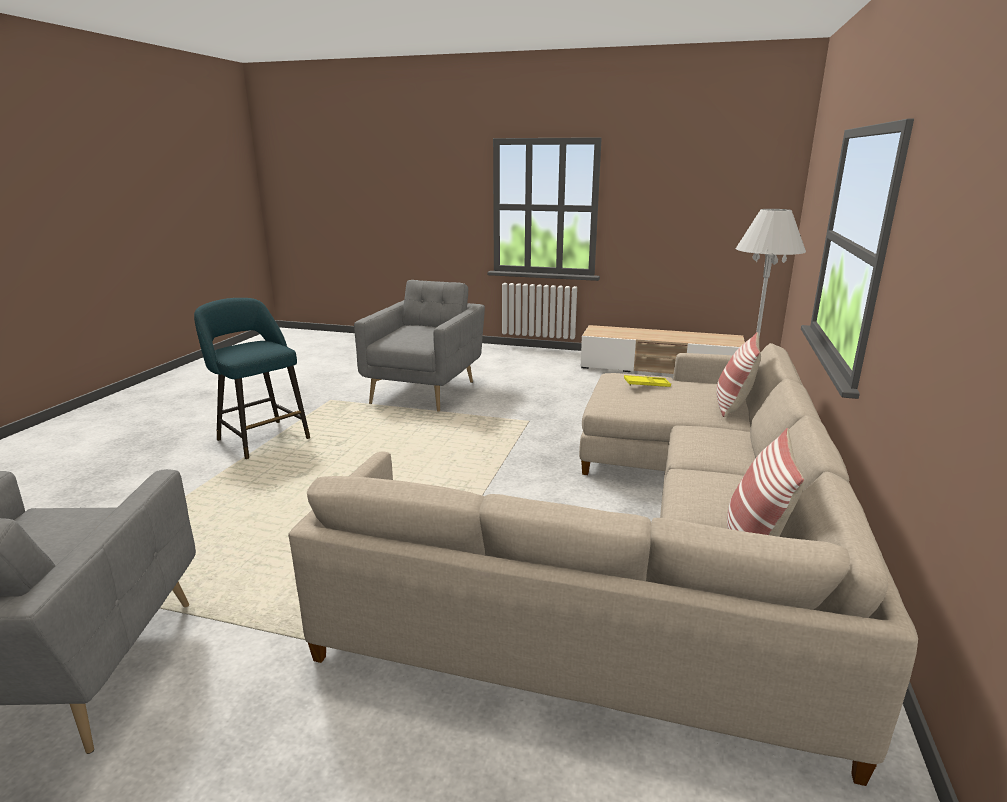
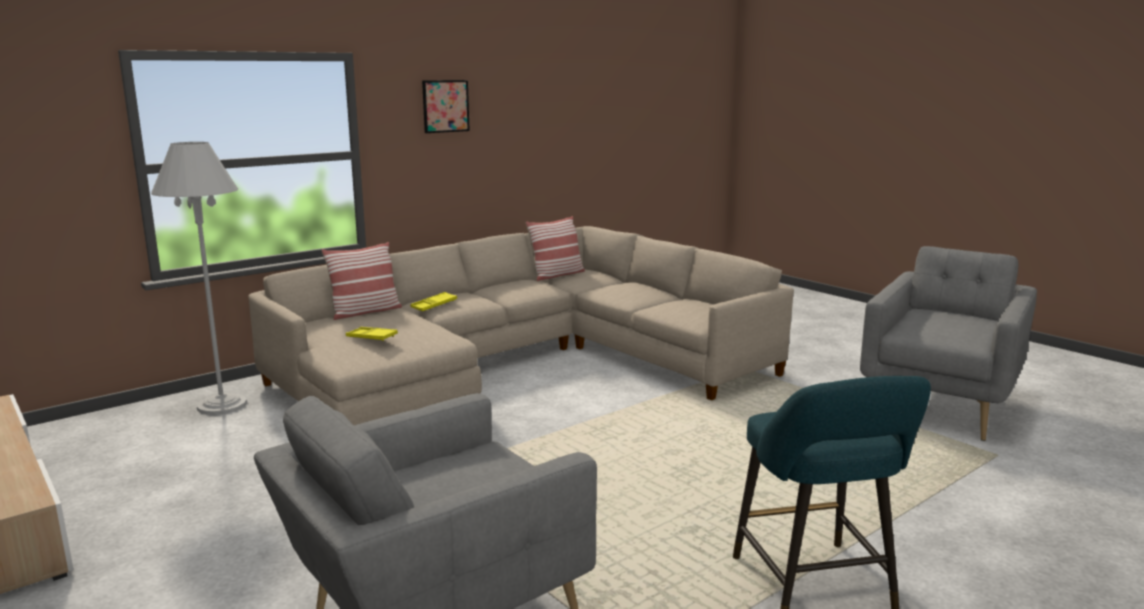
camera: 145 degrees left, 5 degrees down
(709, 428) = (434, 305): none -> yellow tray
(942, 211) = (445, 106): none -> picture

